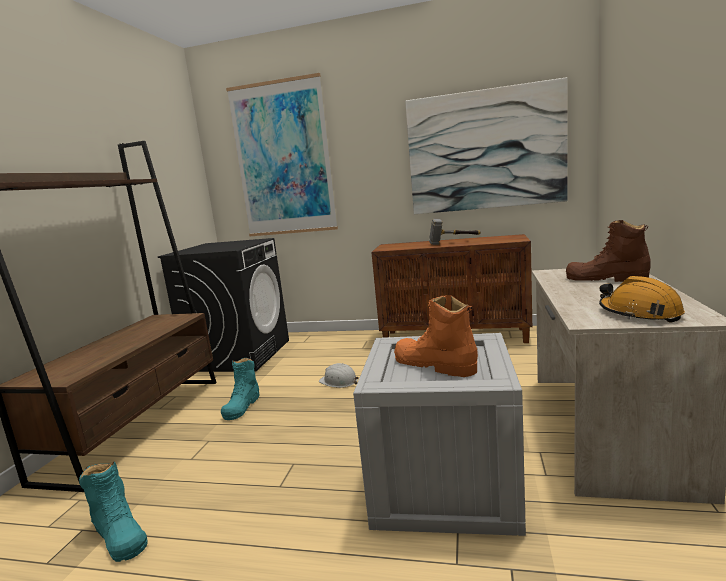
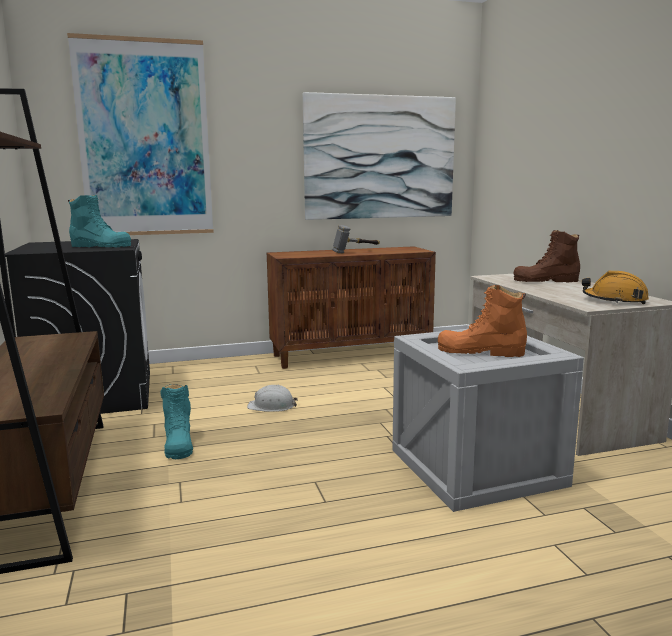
camera: 30 degrees left, 0 degrees up
(119, 535) = (190, 583): turquoise boot -> turquoise boot (101, 246)

